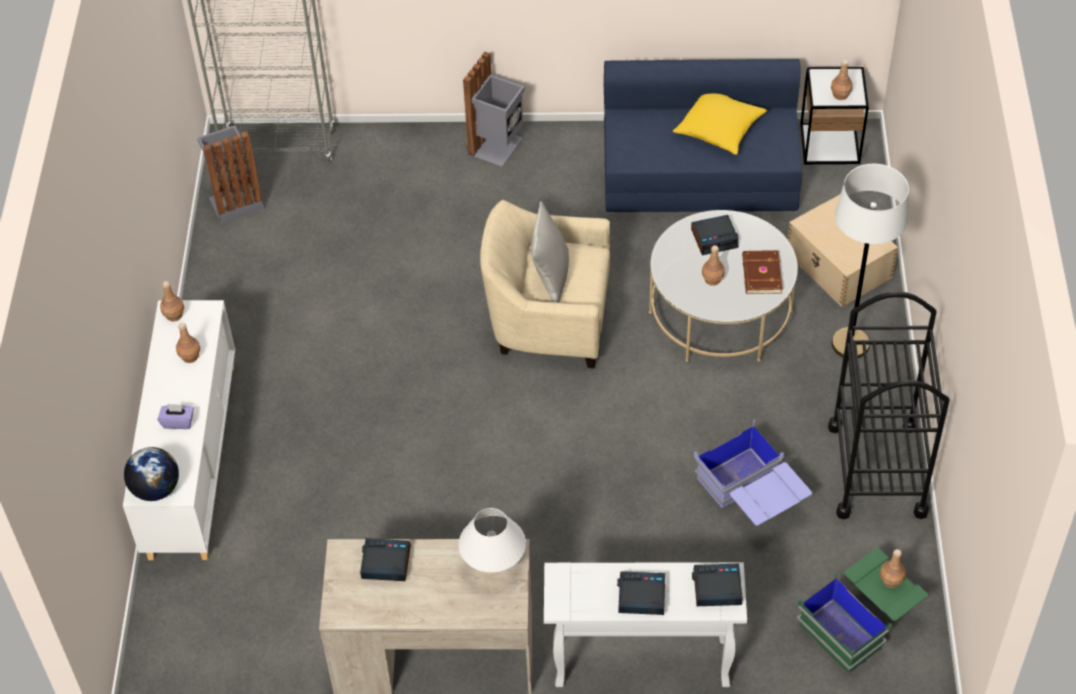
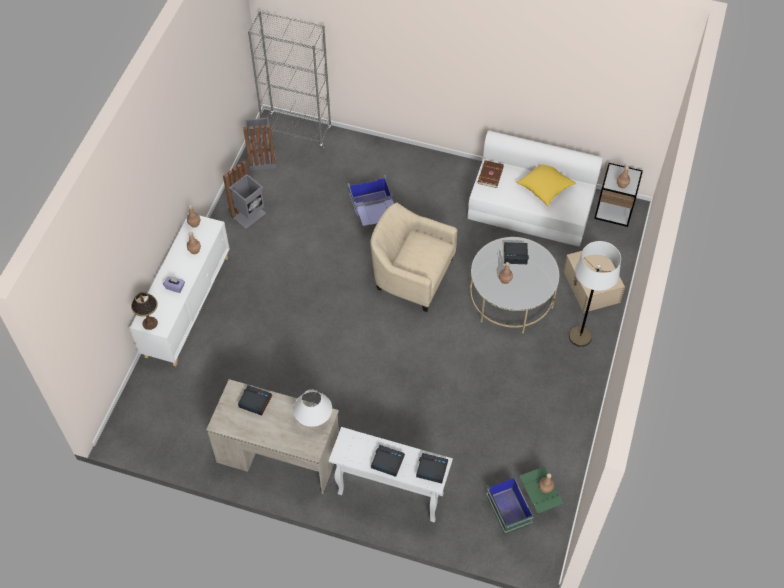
camera: 15 degrees right, 5 degrees up
(155, 489) = (150, 323): globe -> table lamp
(498, 146) = (420, 163): grey trash can -> grey trash can (249, 215)
(550, 277) = (413, 254): grey pillow -> none
(699, 167) = (531, 205): blue sofa -> white sofa
(751, 497) = (488, 414): blue storage box -> blue storage box (373, 214)
(760, 274) = (534, 284): brown book -> brown book (489, 175)
(877, 470) = (567, 417): black cart -> none

